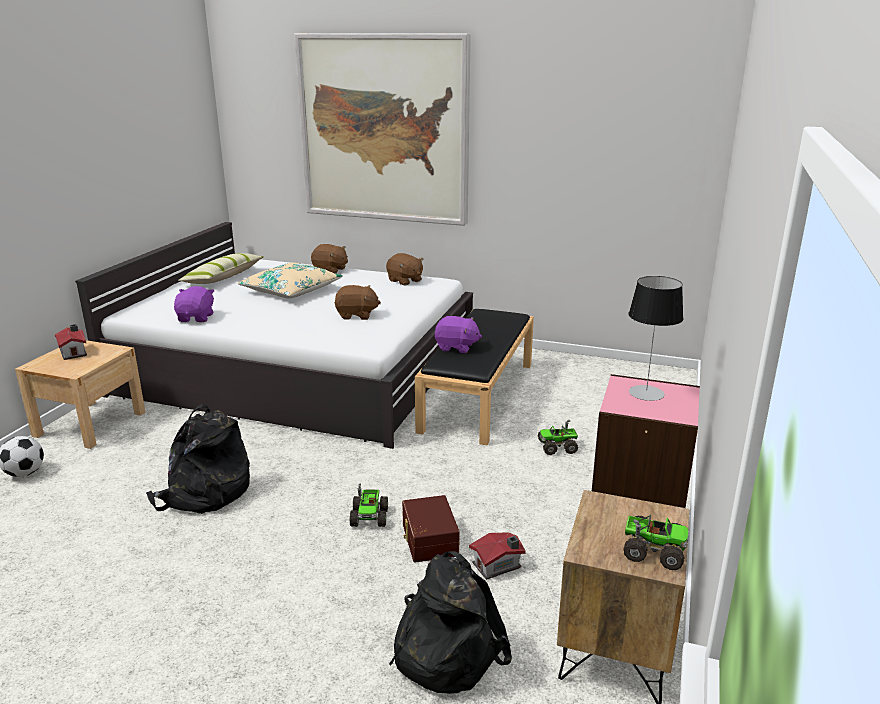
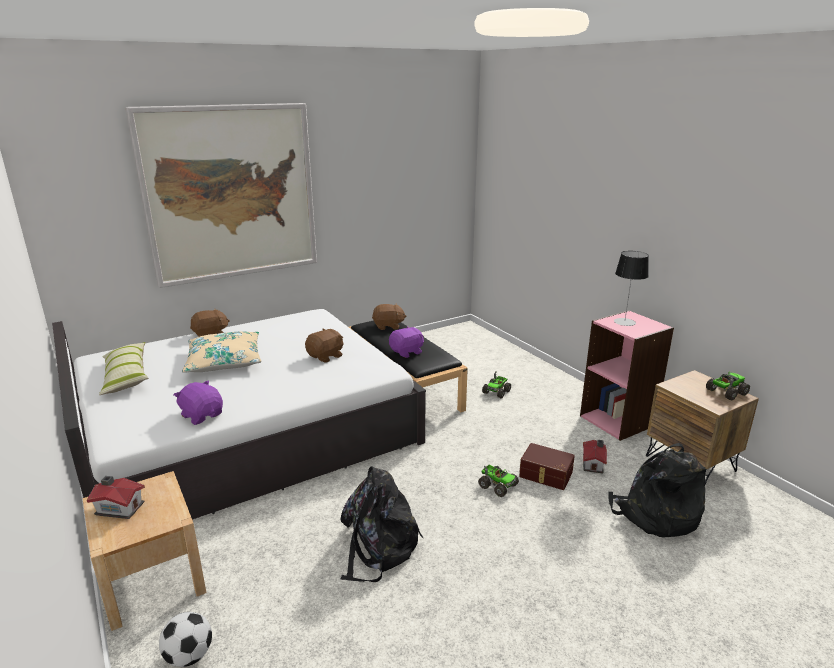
camera: 50 degrees left, 0 degrees up
(405, 281) = (291, 321): brown plush toy -> brown plush toy (388, 326)

